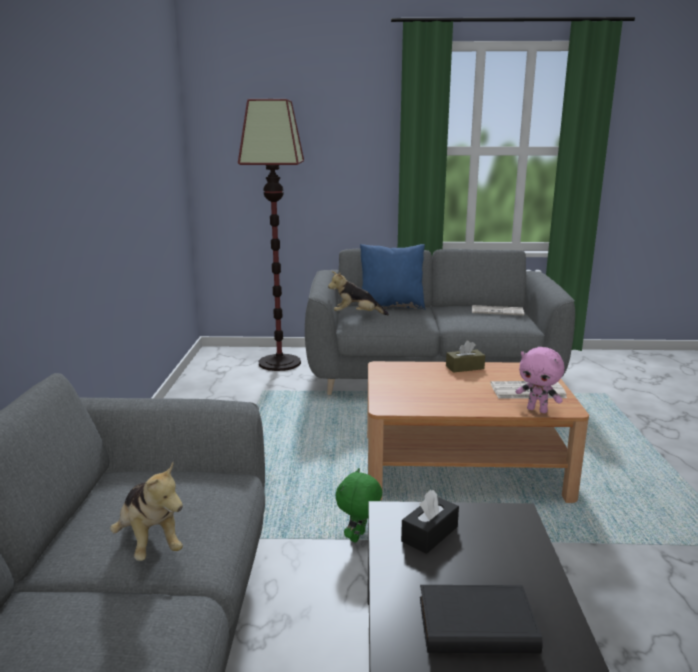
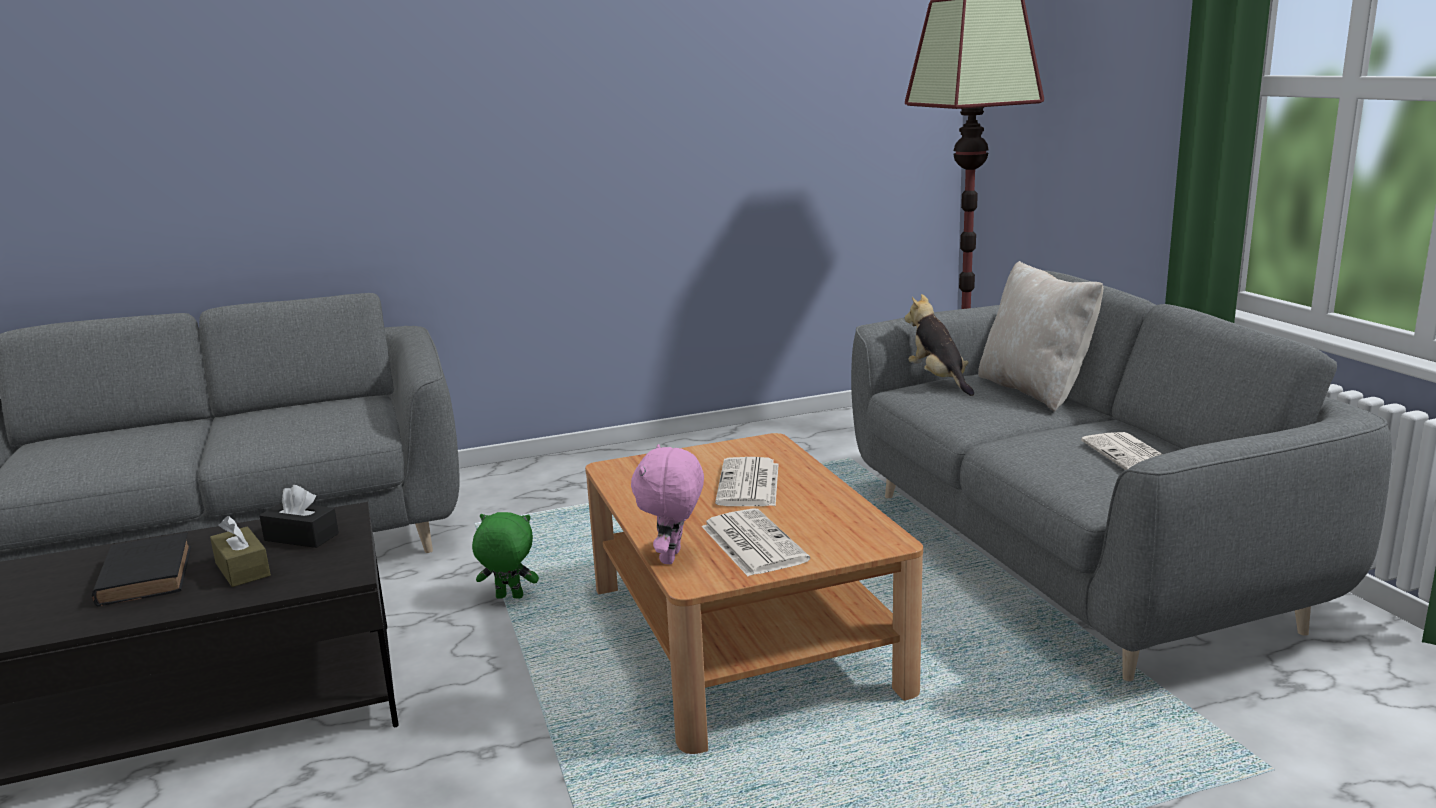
camera: 70 degrees right, 0 degrees up
(150, 542) = (250, 429): plush toy -> none
(391, 306) = (1035, 391): blue pillow -> beige pillow
(446, 380) = (749, 484): none -> newspaper
(464, 367) = (819, 489): brown tissue box -> brown tissue box (242, 569)

